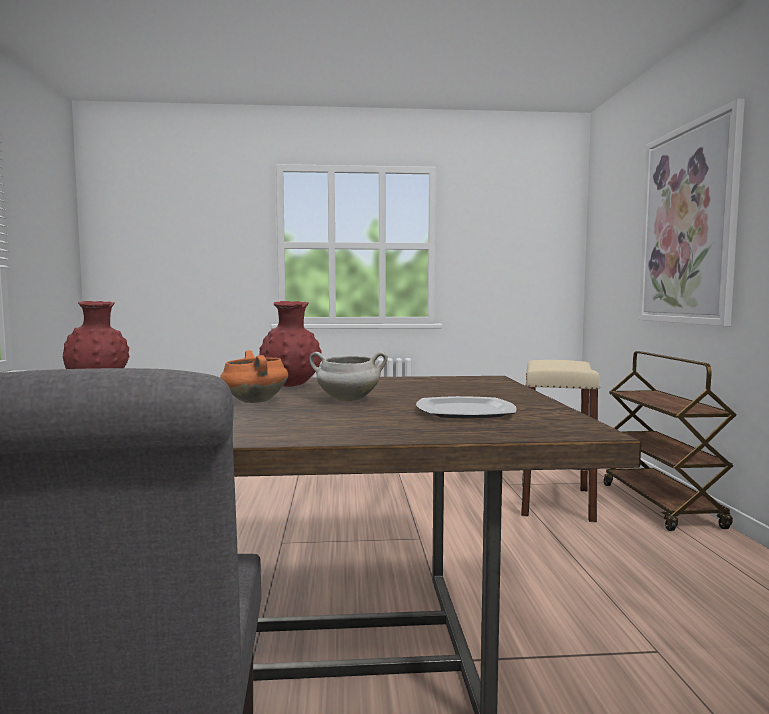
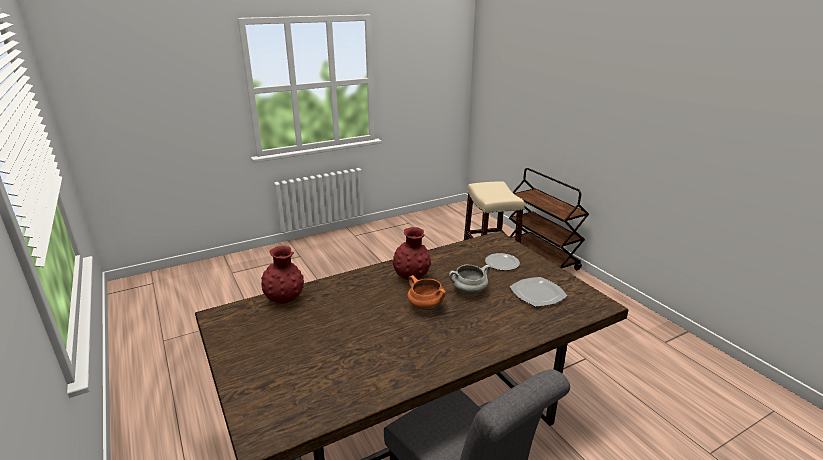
camera: 25 degrees left, 20 degrees up
(453, 390) = (501, 263): none -> plate
(688, 225) = (562, 91): picture -> none

